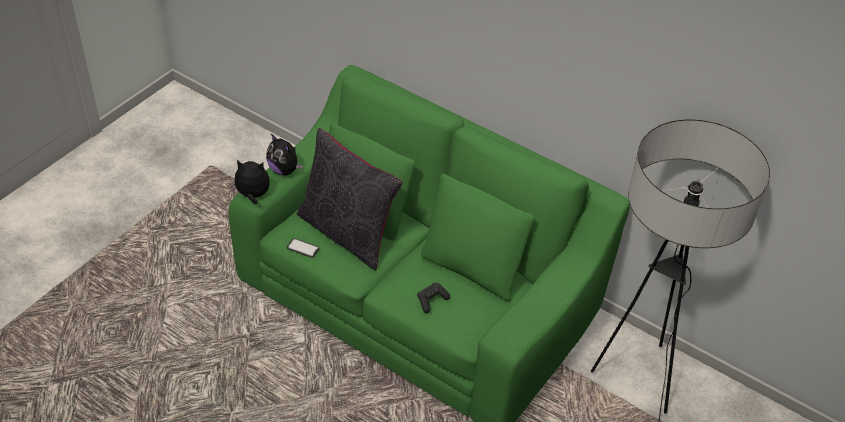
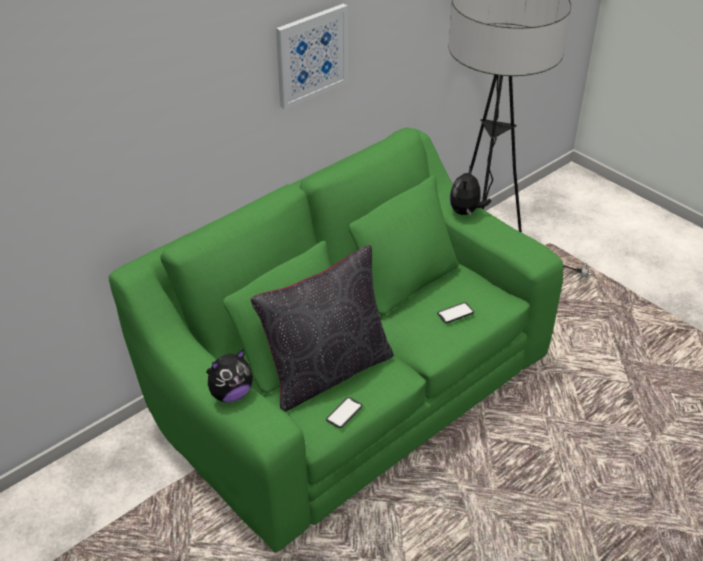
camera: 75 degrees left, 5 degrees down
(252, 196) = (274, 427): plush toy -> plush toy (466, 212)
(431, 300) = (455, 313): black game controller -> phone
(545, 54) = (311, 55): none -> picture

